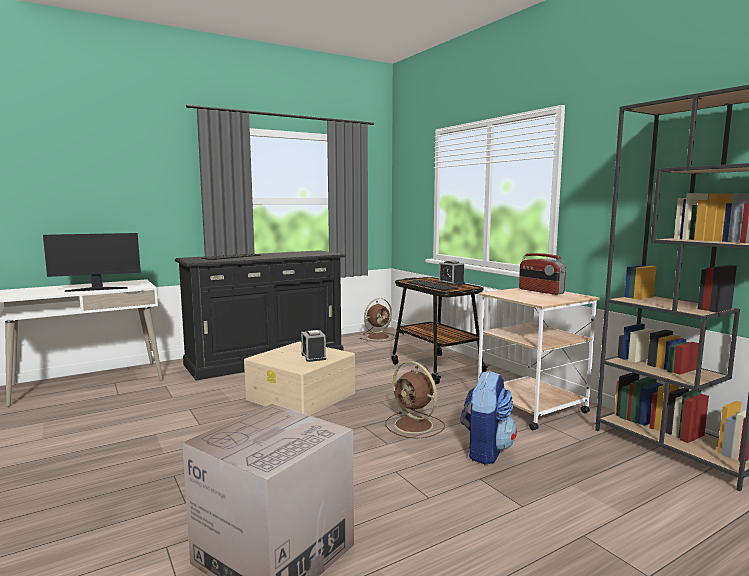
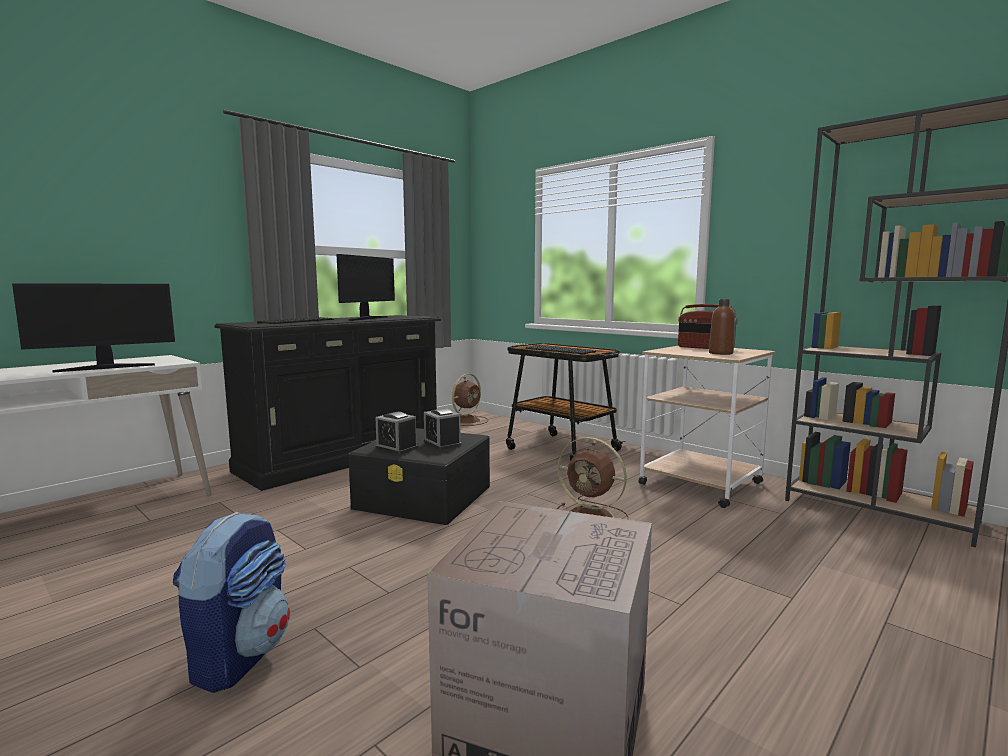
camera: 15 degrees left, 0 degrees up
(286, 255) = (367, 318): none -> monitor
(301, 396) = (424, 497): beige storage box -> black storage box
(451, 283) = (577, 347): alarm clock -> alarm clock (396, 448)
(485, 450) = (695, 537): backpack -> backpack (239, 655)
(541, 298) = (720, 353): none -> brown bottle

